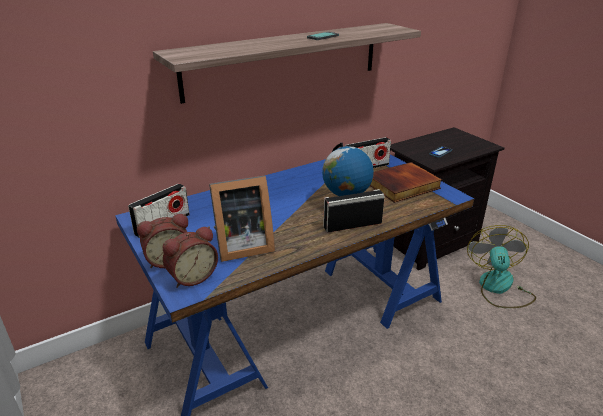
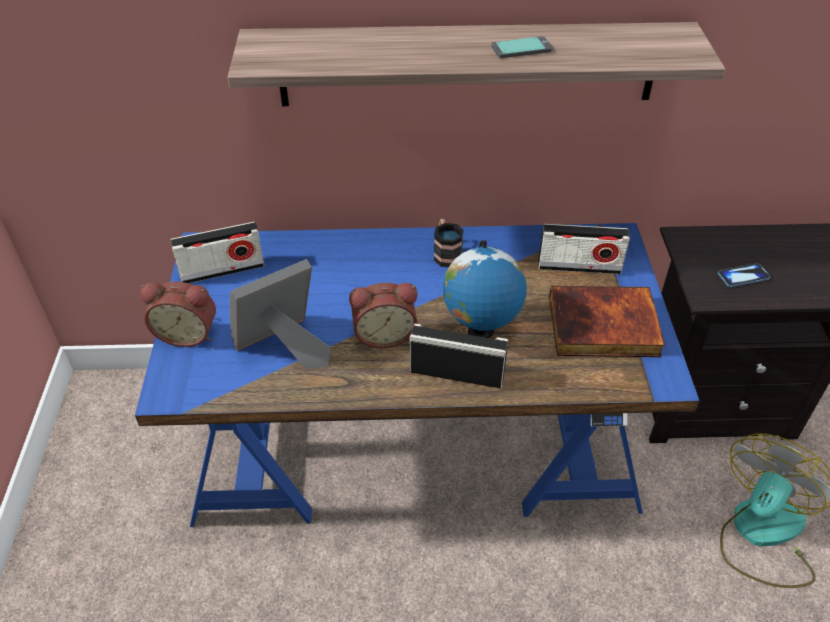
camera: 30 degrees right, 15 degrees up
(192, 276) = (194, 372): alarm clock -> alarm clock (384, 334)
(241, 246) = (284, 348): picture frame -> picture frame turned 135 degrees clockwise
(293, 180) = (446, 253): none -> mug

